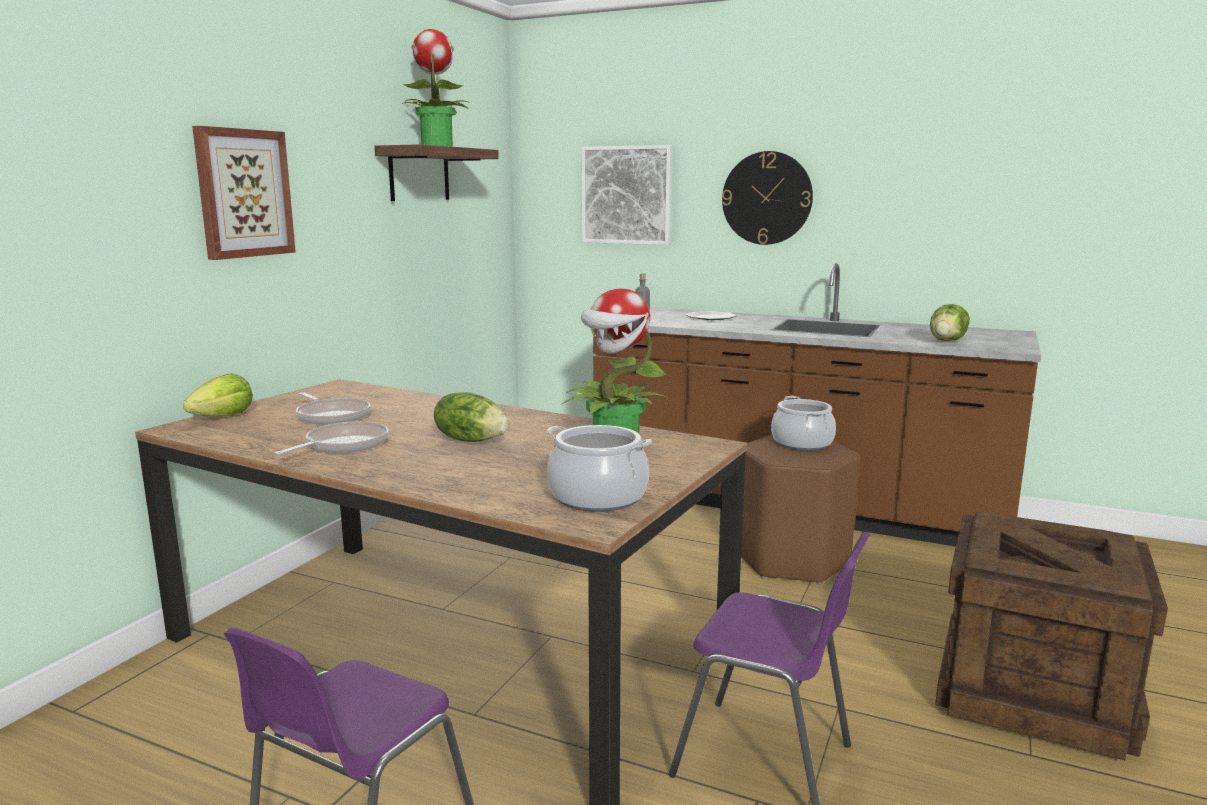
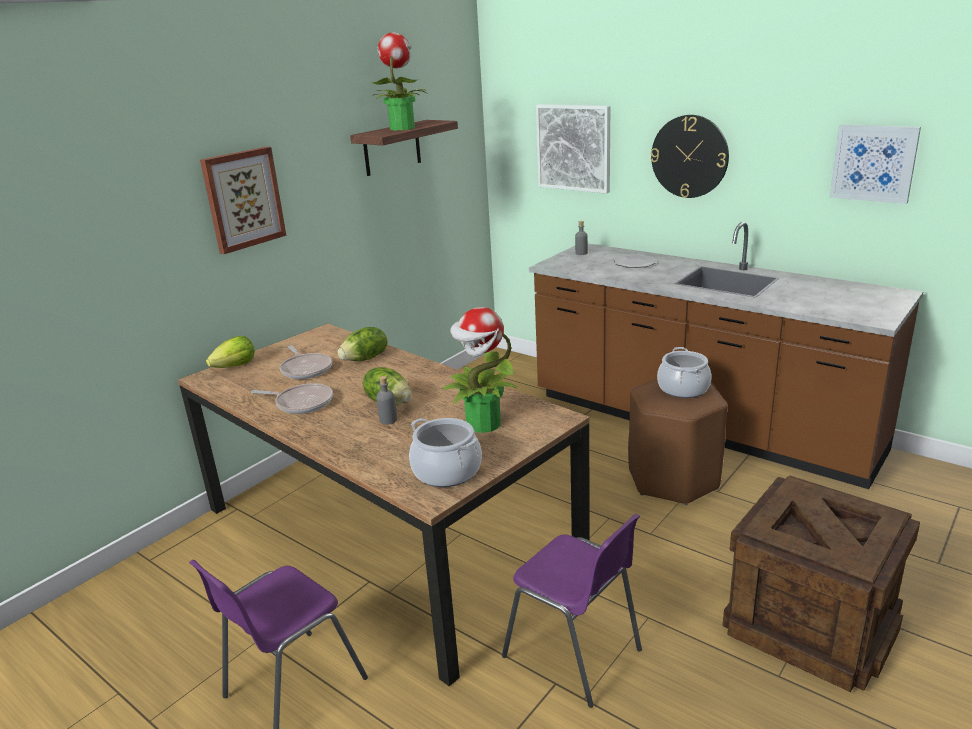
camera: 15 degrees right, 10 degrees up
(343, 445) = (301, 403): frying pan -> frying pan turned 60 degrees clockwise
(481, 455) = (388, 420): none -> grey bottle
(948, 341) = (823, 306): lettuce -> lettuce (365, 359)
(975, 194) = (873, 163): none -> picture

